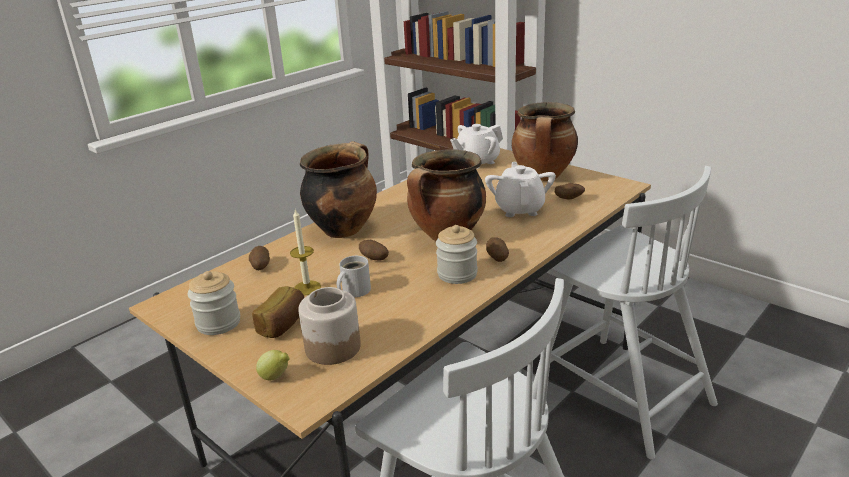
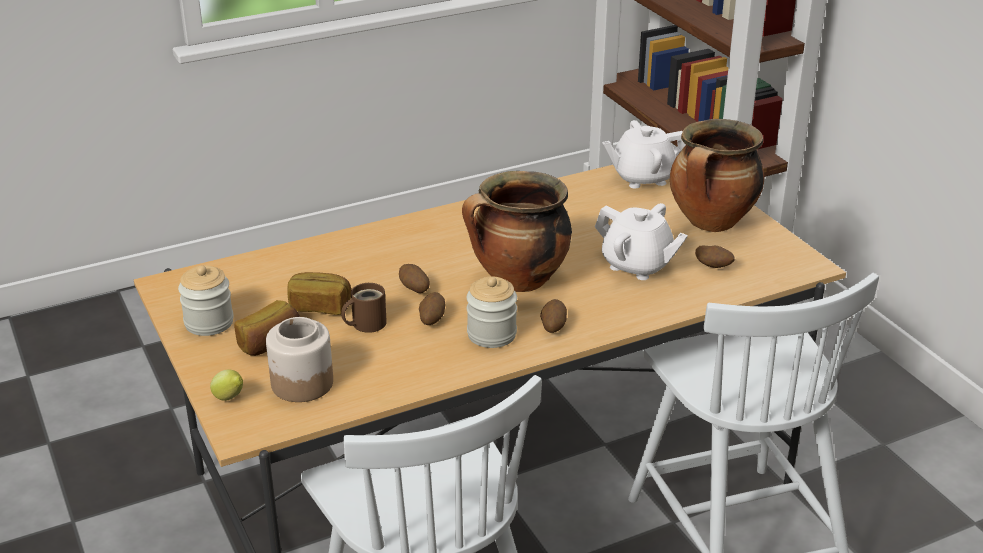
camera: 20 degrees right, 5 degrees up
(260, 267) = (287, 265): potato -> potato (431, 319)
(307, 288) = (320, 306): candle -> bread
(343, 228) = (408, 238): cooking pot -> none
(353, 291) = (365, 323): white mug -> brown mug
(519, 209) = (637, 265): white teapot -> white teapot turned 105 degrees clockwise

